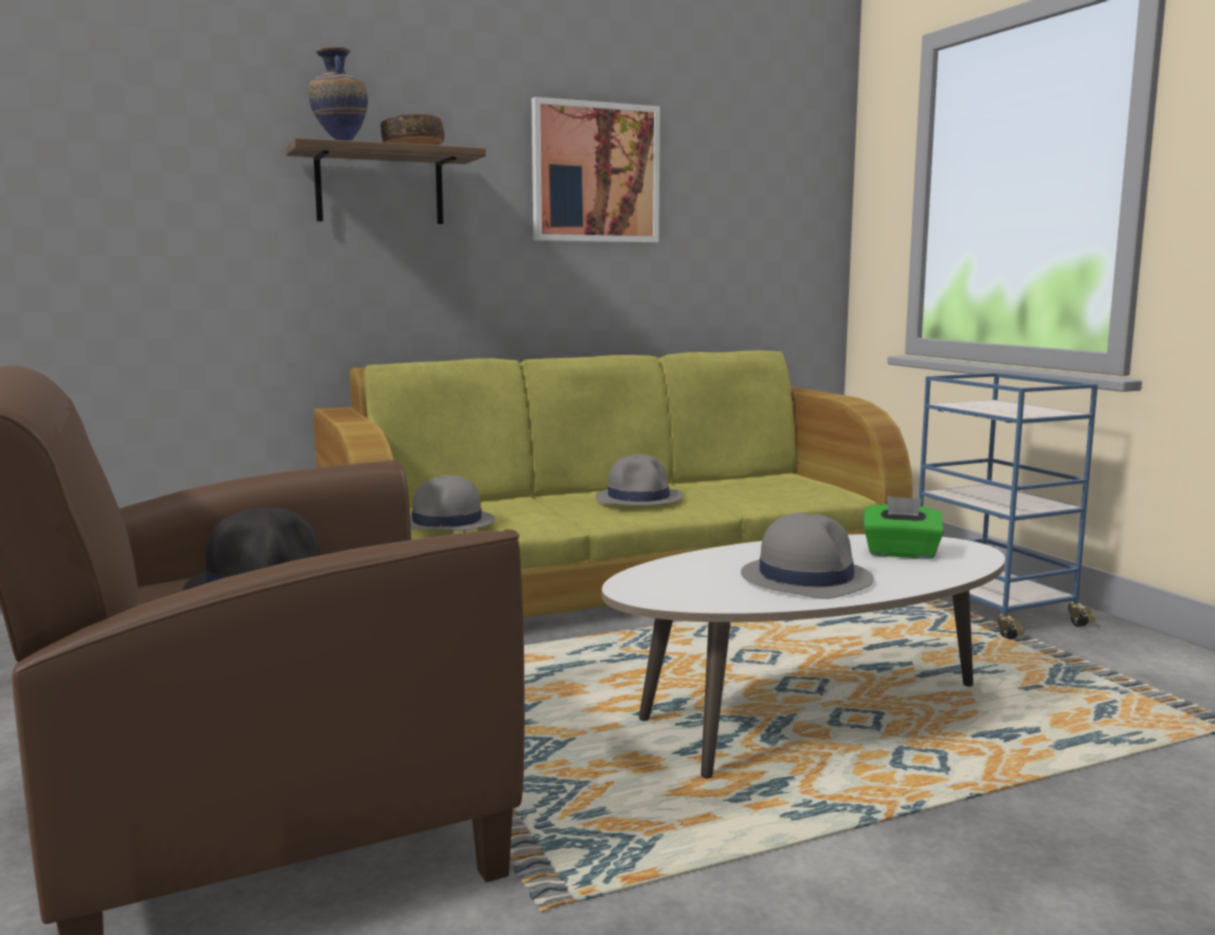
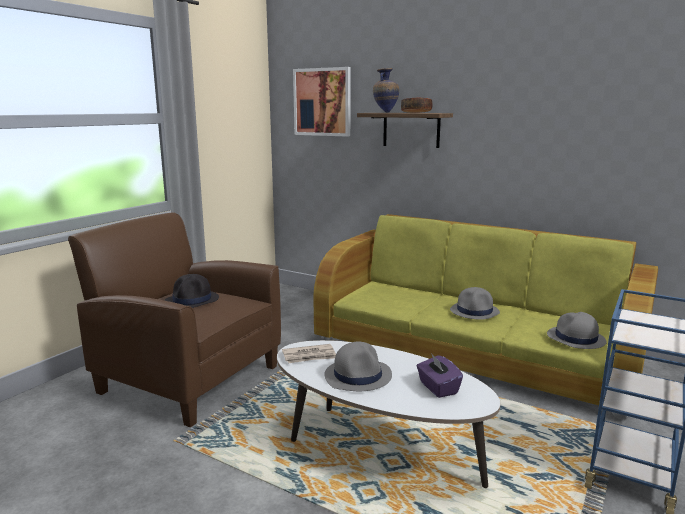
camera: 55 degrees right, 5 degrees up
(447, 523) = (371, 295): grey hat -> grey hat (575, 339)
(595, 173) = (528, 119): picture -> picture (322, 102)
(683, 588) = (310, 356): none -> newspaper
(901, 553) = (437, 388): green tissue box -> purple tissue box

